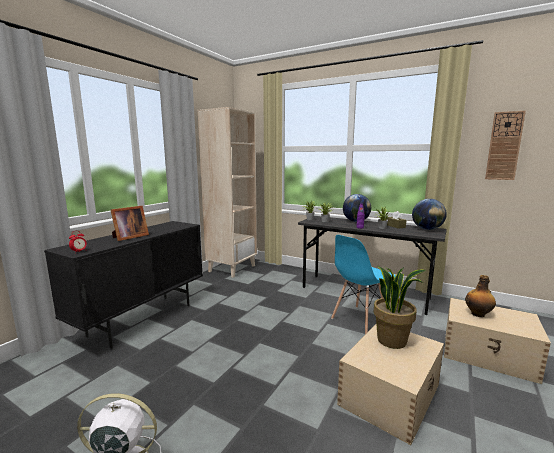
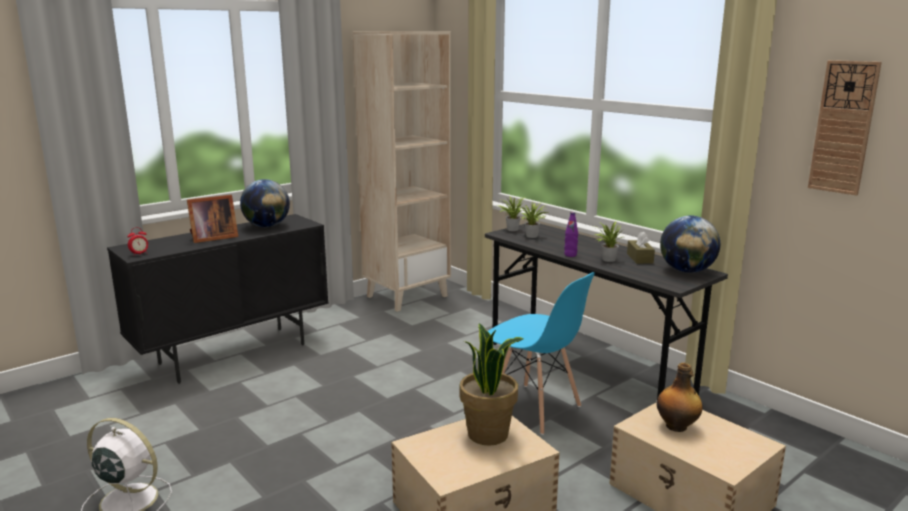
camera: 20 degrees right, 5 degrees up
(356, 221) = (586, 241): globe -> globe (267, 226)
(360, 320) = (534, 409): blue chair -> blue chair turned 120 degrees counterclockwise

